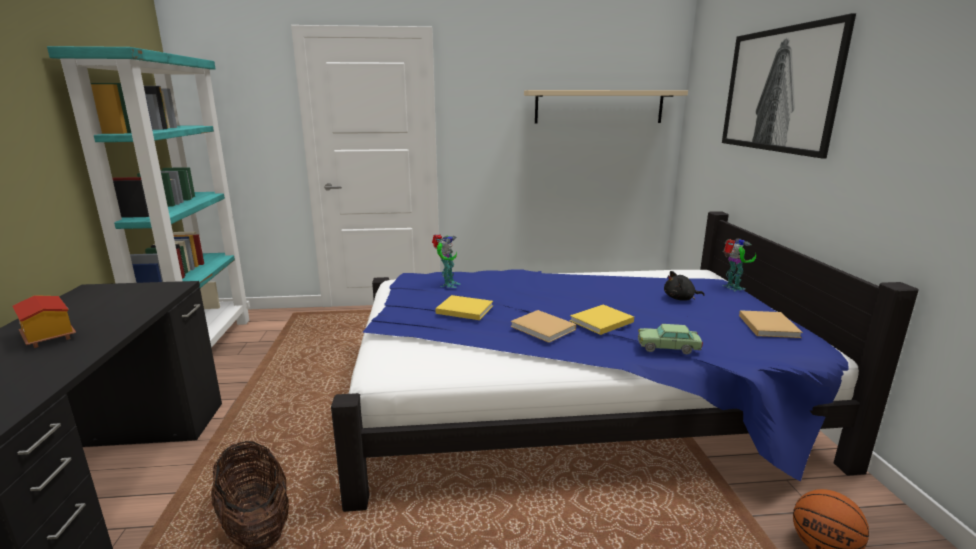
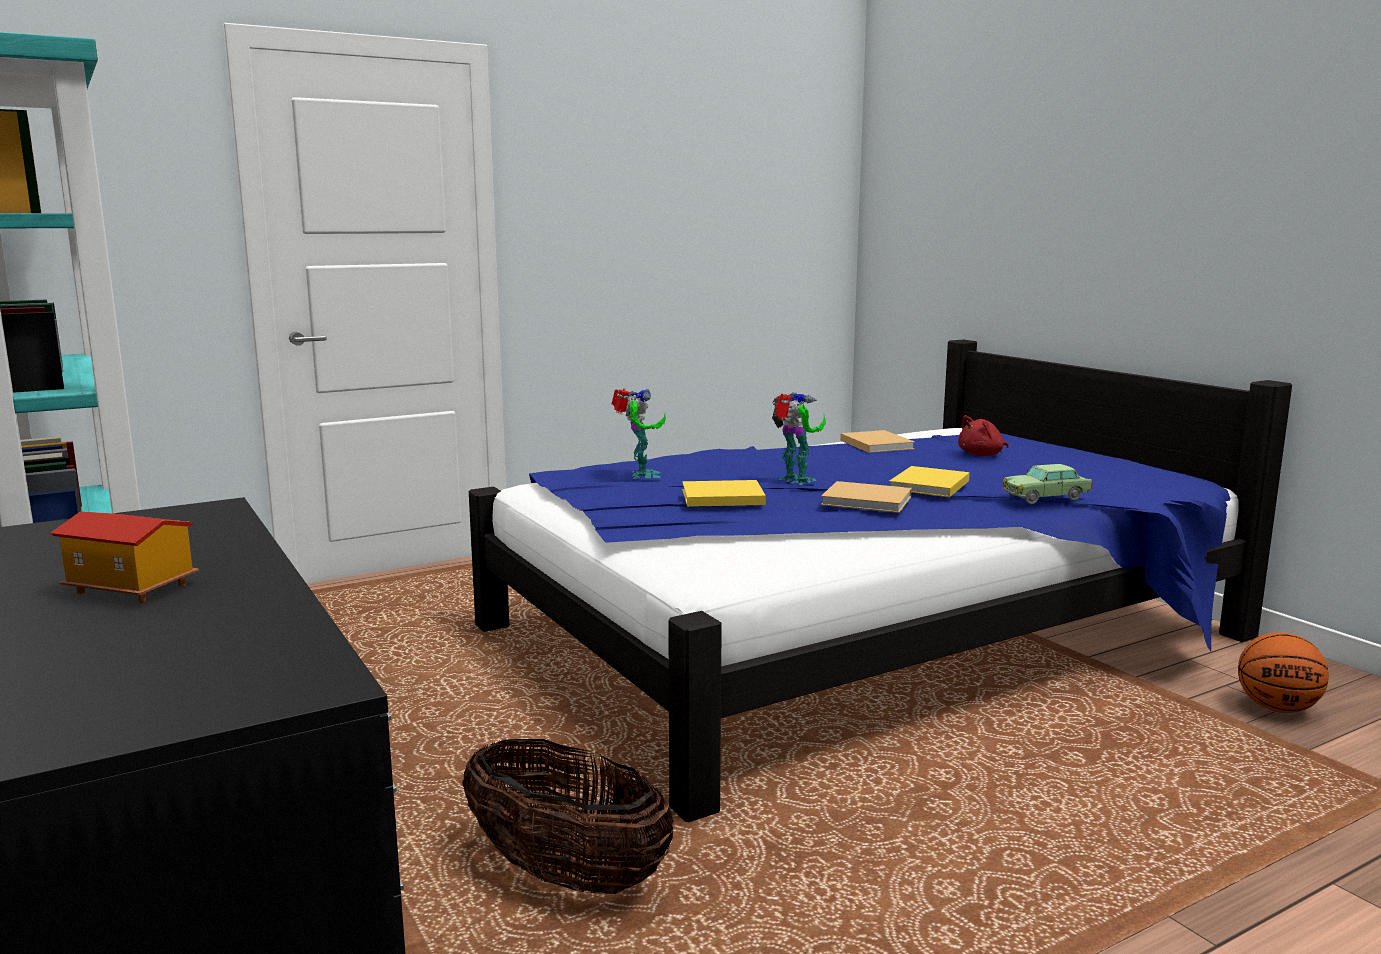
camera: 25 degrees left, 5 degrees down
(599, 106) = (747, 190): beige shelf -> none
(680, 299) = (982, 455): black plush toy -> red plush toy
(732, 288) = (1025, 438): toy robot -> toy robot (796, 481)
(768, 325) = (1117, 466): beige book -> beige book (875, 444)
(778, 90) = (1042, 159): picture -> none

